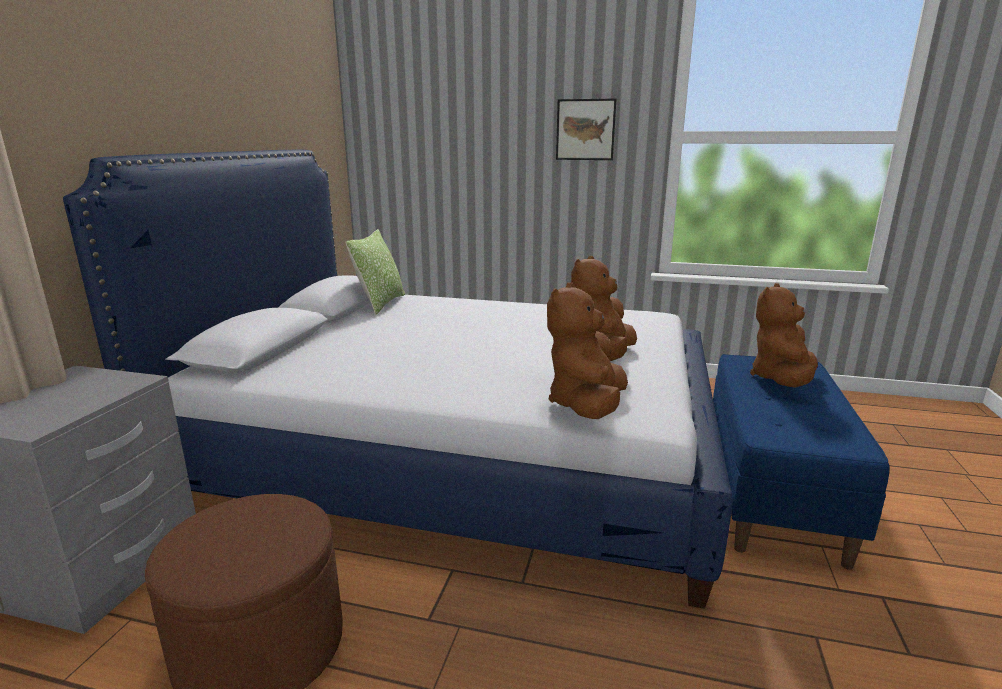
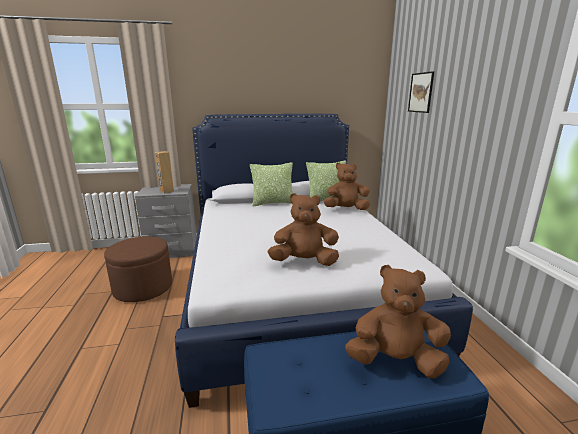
camera: 65 degrees right, 0 degrees up
(85, 396) = (166, 191): none -> brown speaker
(329, 334) = (273, 203): none -> pillow
(585, 130) = (488, 106): picture -> picture (421, 92)
(586, 406) = (220, 267): brown plush toy -> brown plush toy (346, 209)

